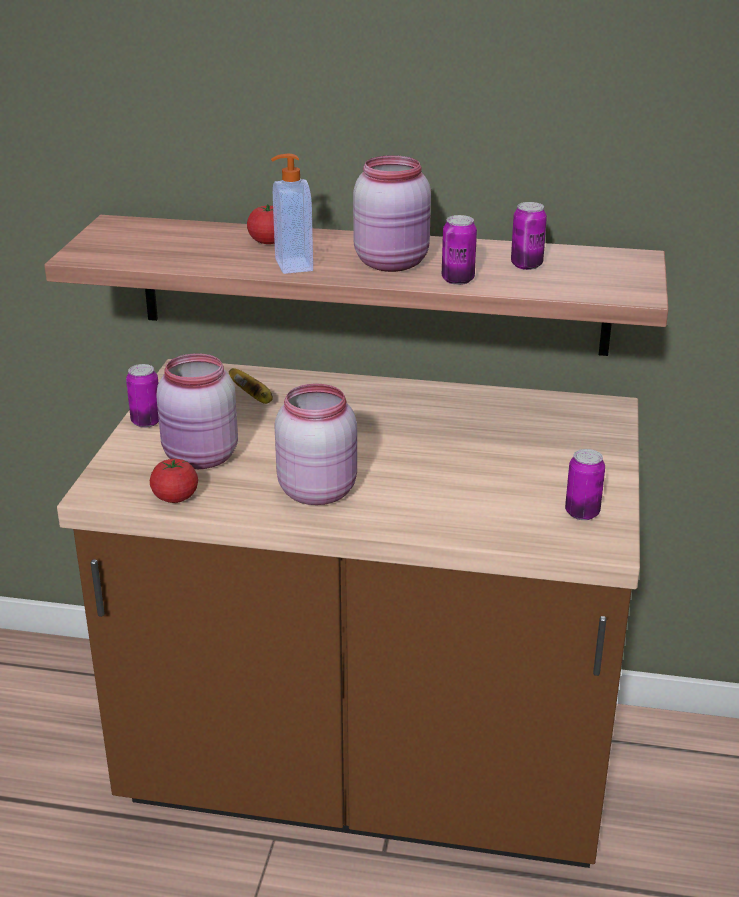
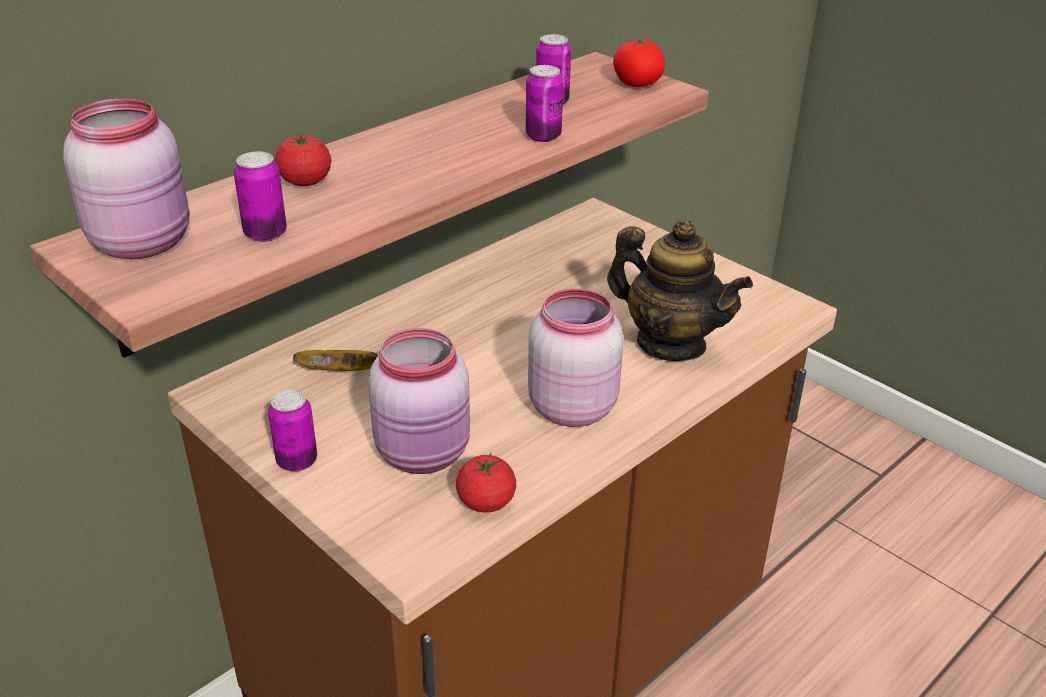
camera: 55 degrees left, 5 degrees up
(292, 265) = (390, 191): soap dispenser -> none
(394, 263) = (461, 147): pink jar -> pink jar (144, 242)
(459, 503) = (671, 343): none -> teapot
(582, 513) = (741, 296): can -> can (265, 234)
(623, 281) = (637, 84): none -> tomato

